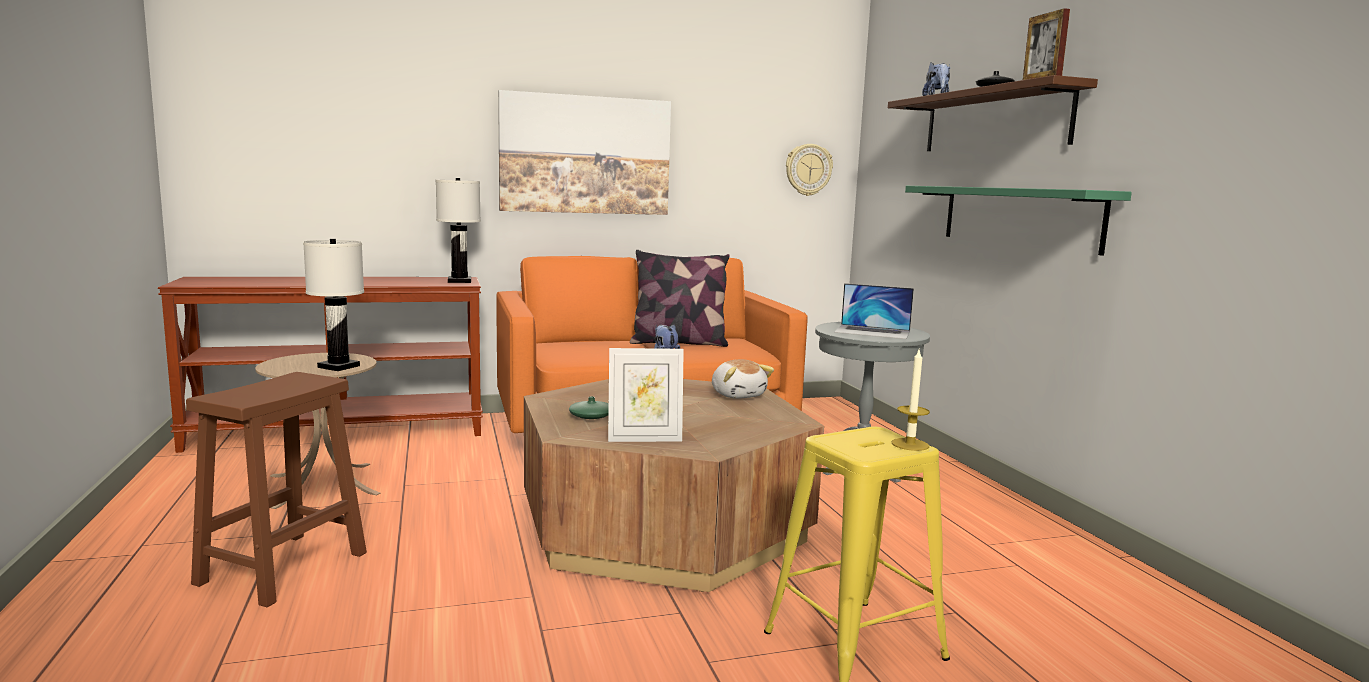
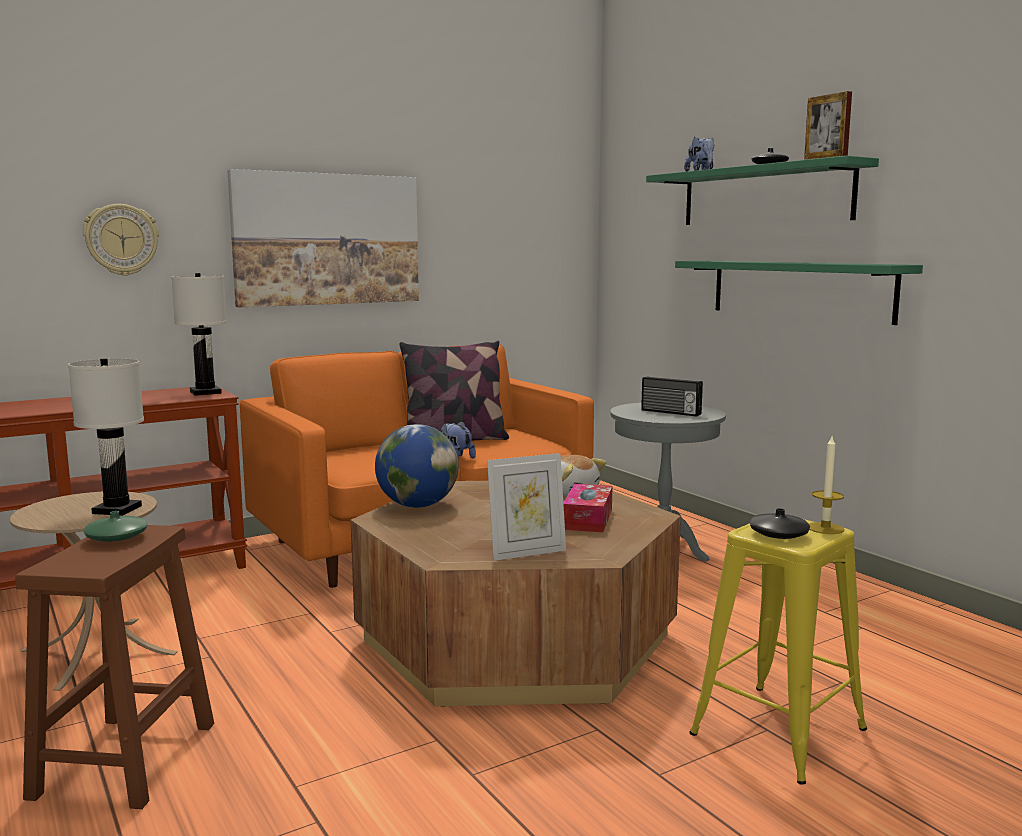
camera: 15 degrees left, 0 degrees up
(591, 391) = (417, 505): none -> globe
(591, 416) = (447, 534): green vase -> green vase (116, 537)
(731, 418) = (588, 519): none -> tissue box
(808, 169) = (552, 245): wall clock -> wall clock (121, 240)
(854, 444) = (778, 534): none -> black vase
(872, 332) = (670, 412): laptop -> radio
(994, 121) = (764, 195): brown shelf -> green shelf

